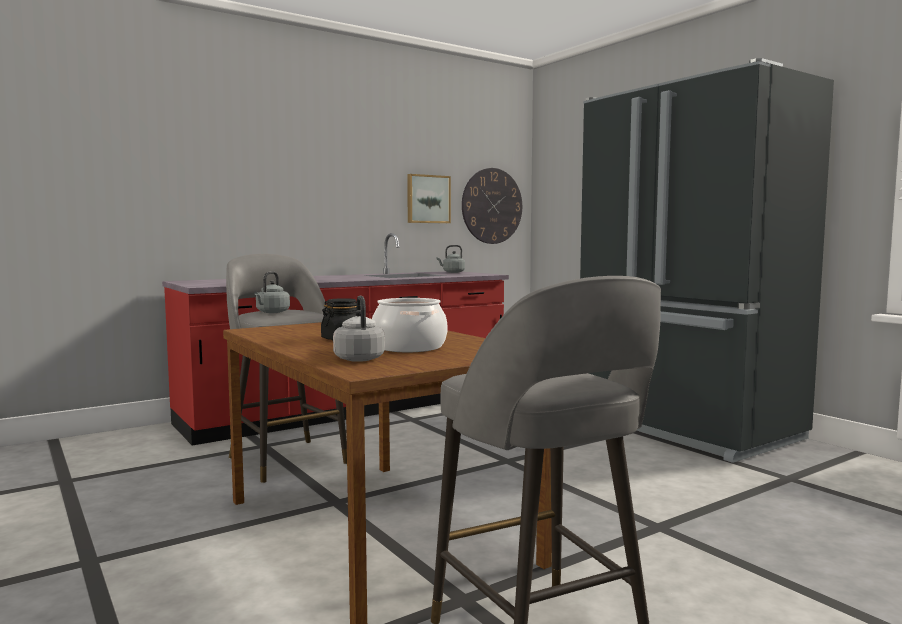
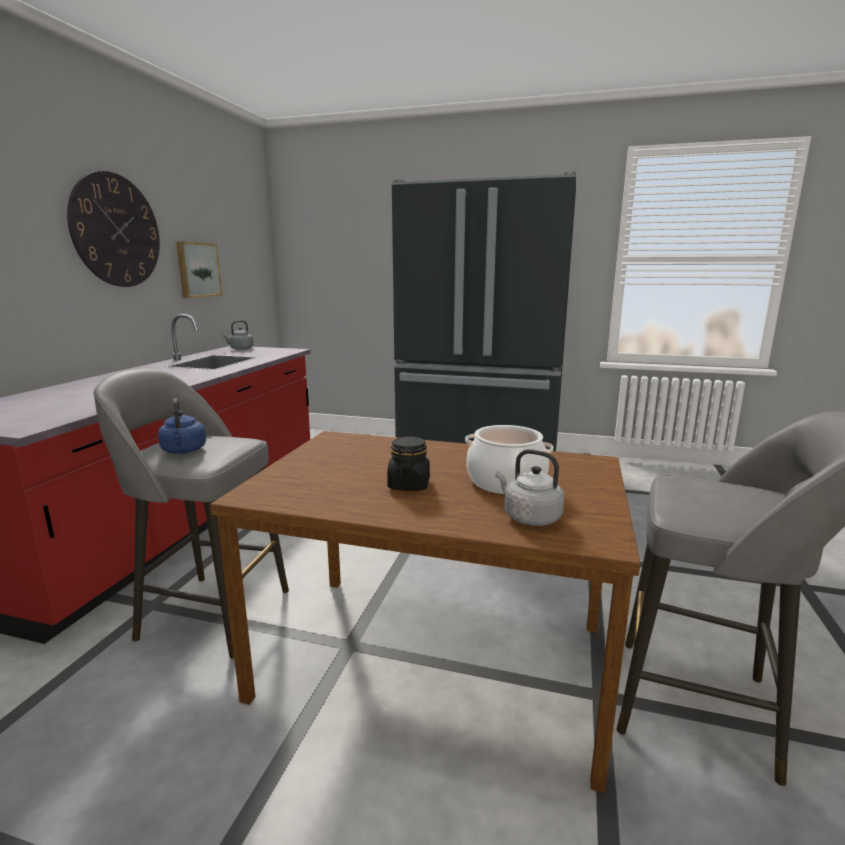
camera: 40 degrees left, 10 degrees up
(272, 312) = (184, 451): grey kettle -> blue kettle
(492, 206) = (249, 274): wall clock -> wall clock (116, 231)

